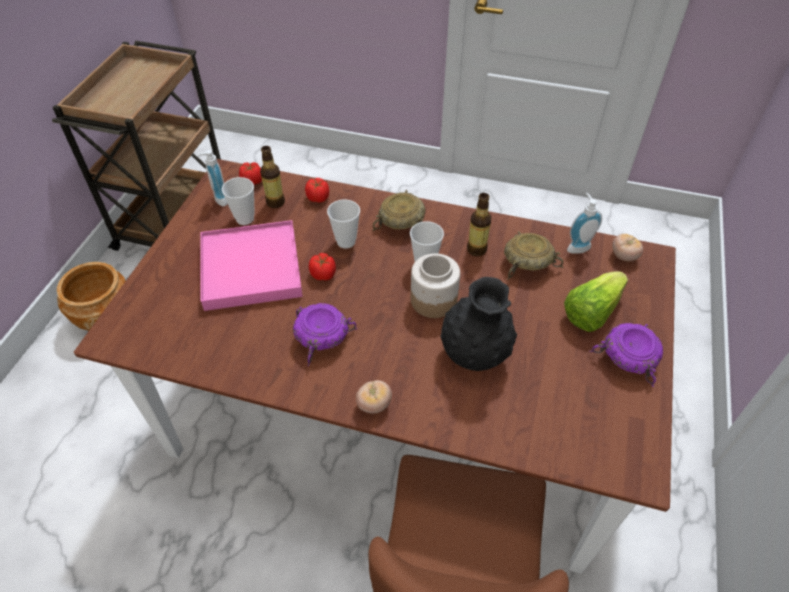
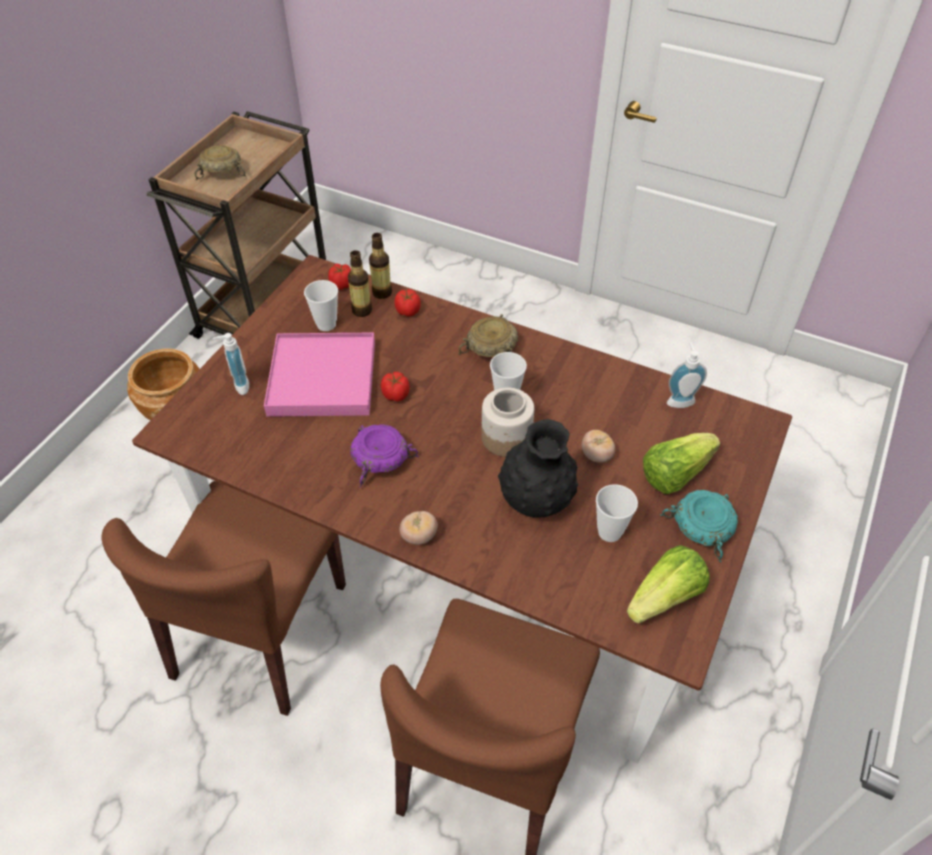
camera: 10 degrees right, 0 degrees up
(218, 200) = (302, 300): soap dispenser -> soap dispenser (238, 385)
(219, 510) = (260, 631): none -> brown chair
(346, 241) = (427, 362): cup -> cup (609, 532)
(476, 249) = (566, 389): bottle -> bottle (382, 292)
(528, 264) = (619, 412): beige bowl -> beige bowl (223, 173)
(614, 427) = (665, 597): none -> lettuce
(623, 256) = (729, 418): tomato -> tomato (596, 455)
(627, 357) = (700, 527): purple bowl -> turquoise bowl

